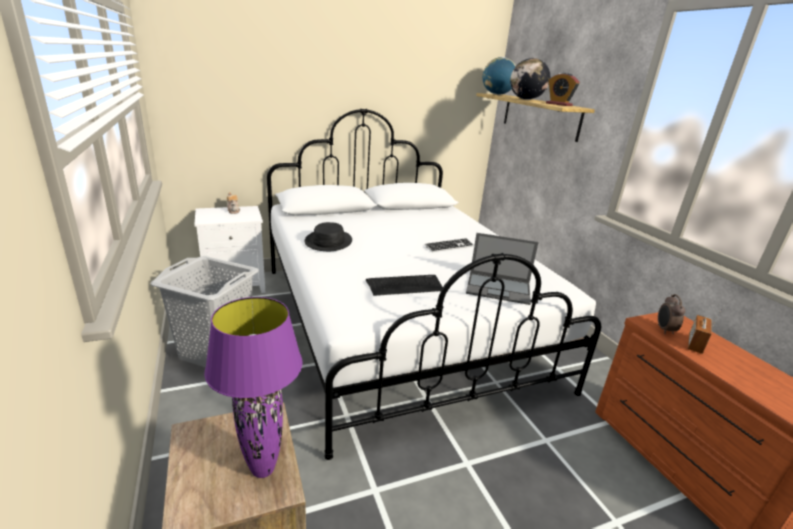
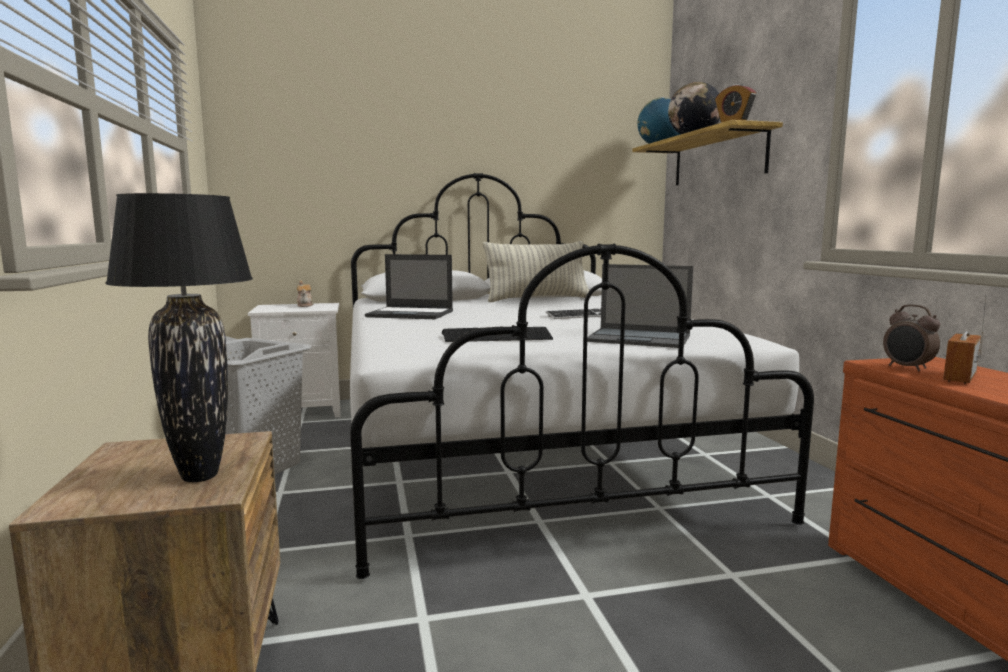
camera: 10 degrees right, 15 degrees down
(262, 470) = (199, 477): purple table lamp -> black table lamp
(328, 241) = (411, 314): black hat -> laptop
(407, 213) = (537, 299): none -> pillow
(664, 330) = (907, 368): alarm clock -> alarm clock turned 45 degrees counterclockwise

